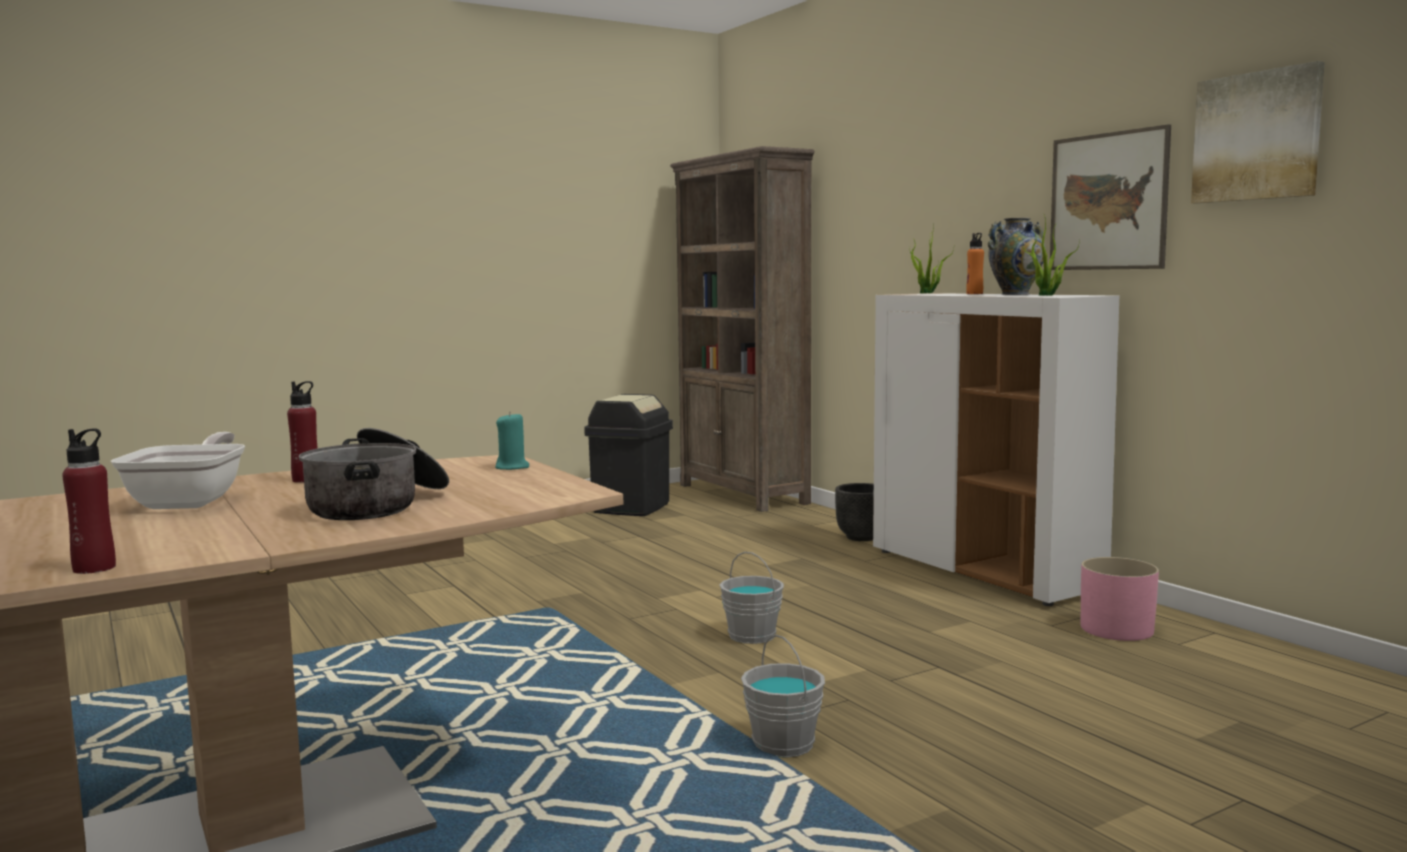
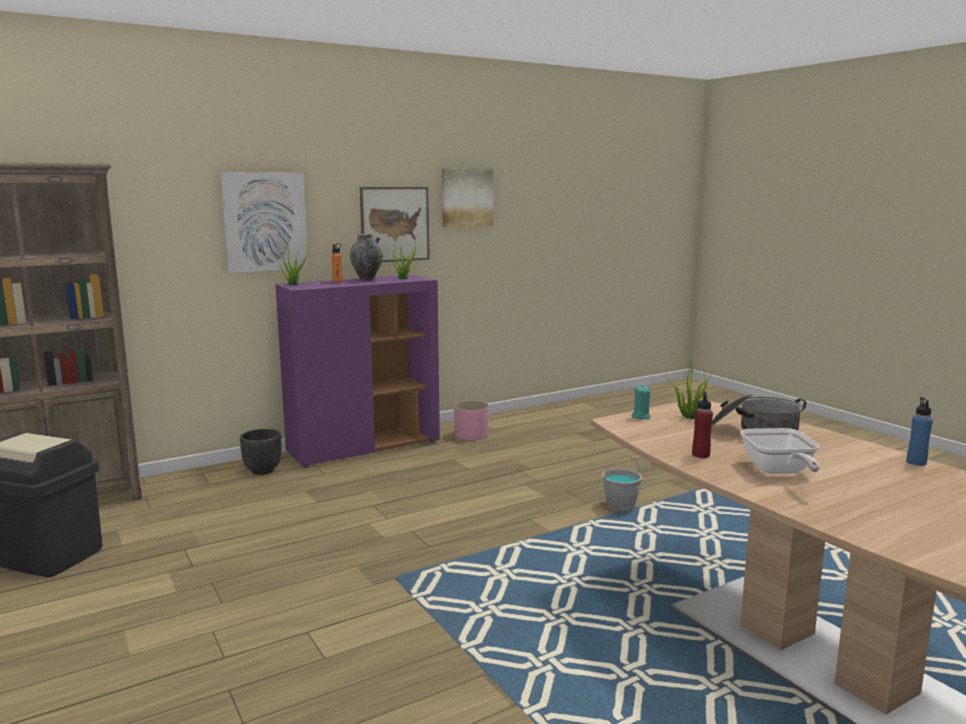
camera: 90 degrees left, 5 degrees up
(94, 568) = (916, 462): red bottle -> blue bottle
(192, 501) = (778, 471): frying pan -> frying pan turned 90 degrees counterclockwise
(496, 483) = (688, 417): none -> potted plant
(751, 635) = (470, 509): grey bucket -> none
(939, 205) = (265, 222): none -> picture
(984, 571) = (364, 448): white cabinet -> purple cabinet

